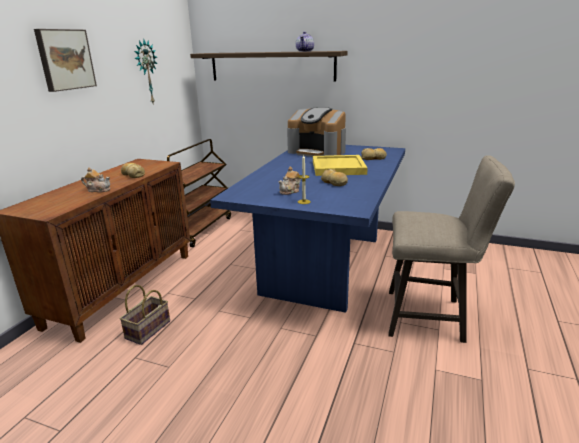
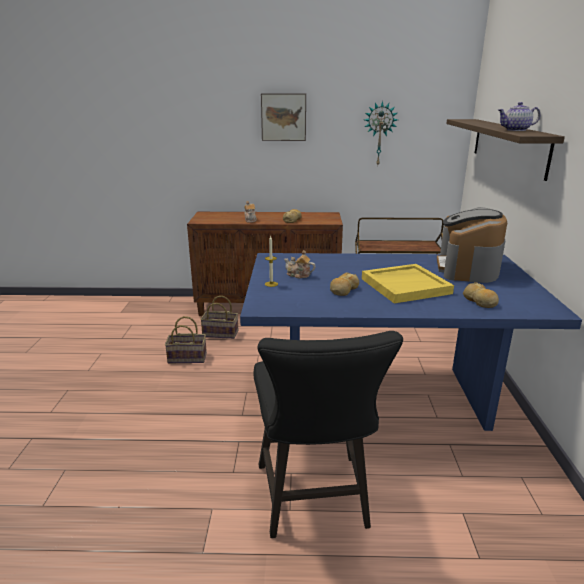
camera: 70 degrees right, 0 degrees up
(182, 361) = (188, 357): none -> basket
(431, 317) = (314, 502): beige stool -> black stool

